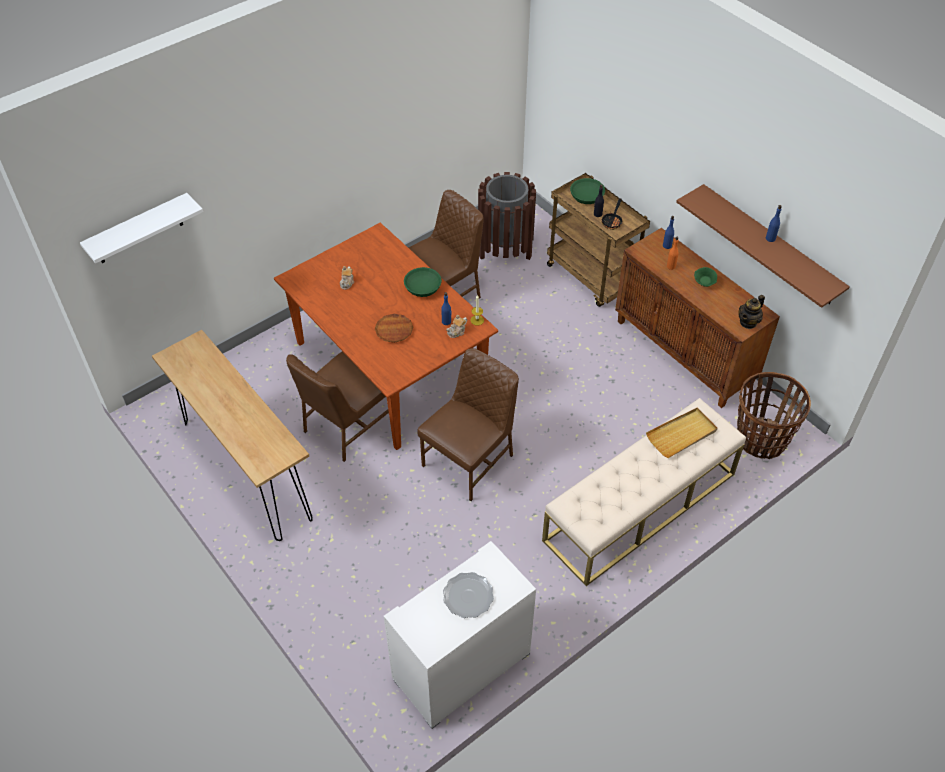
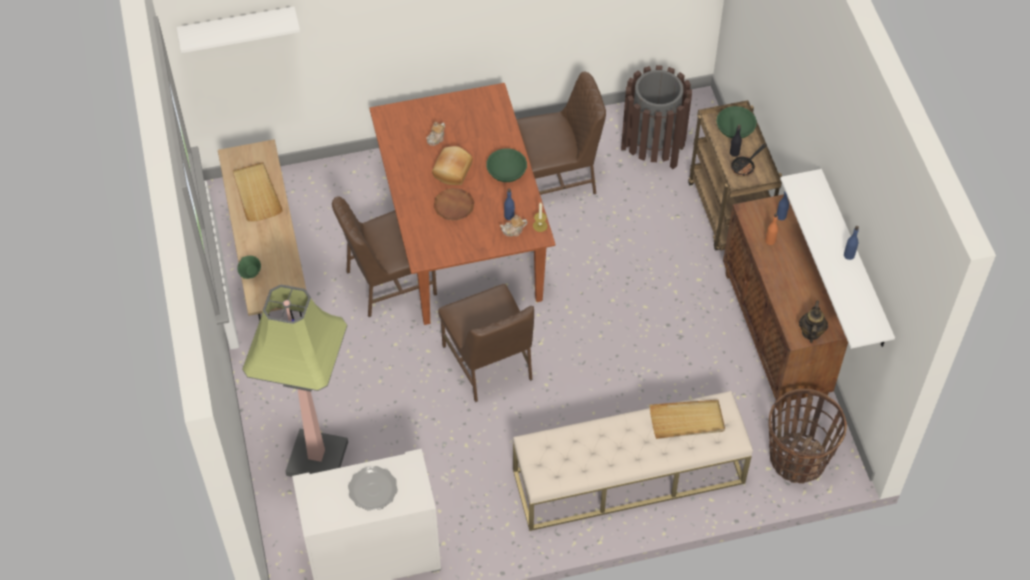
camera: 25 degrees right, 5 degrees up
(209, 379) = (257, 193): none -> beige tray
(364, 600) = (318, 458): none -> floor lamp
(375, 303) = (451, 170): none -> bread
(470, 460) = (489, 363): brown chair -> brown chair turned 90 degrees clockwise
(704, 283) = (793, 273): green bowl -> green bowl (251, 273)
(748, 322) = (811, 332): teapot -> teapot turned 120 degrees clockwise
(769, 245) = (854, 261): brown shelf -> white shelf

